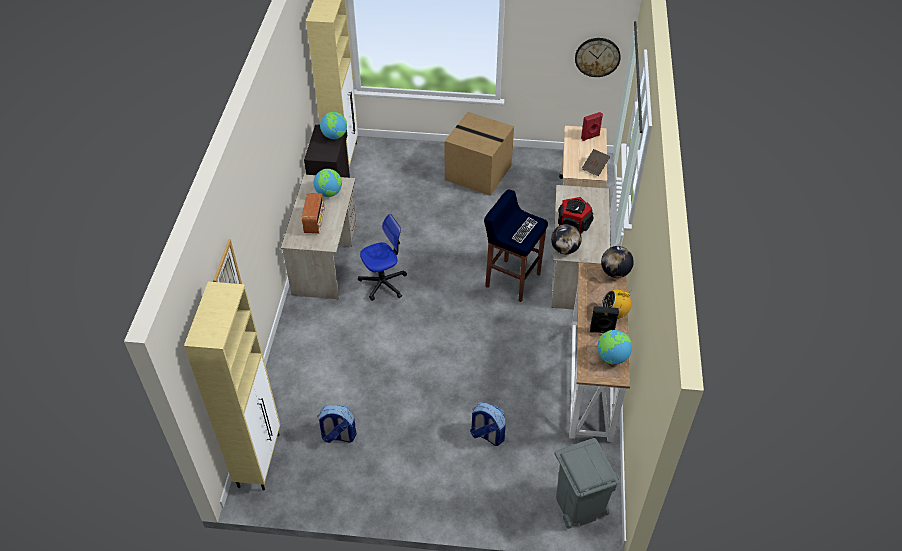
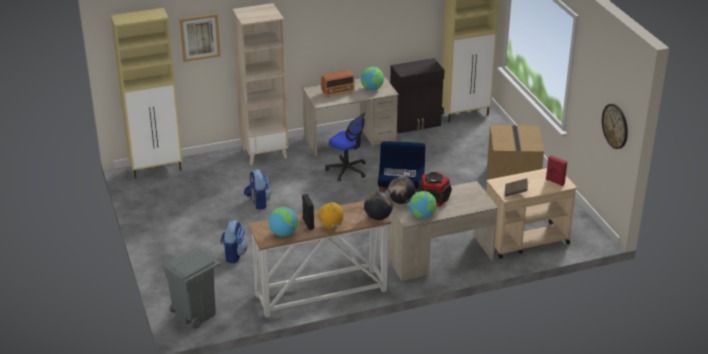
camera: 65 degrees right, 15 degrees down
(299, 341) = (264, 153): none -> beige bookcase
(335, 136) = (428, 68): globe -> globe (422, 216)
(338, 436) = (194, 193): backpack -> backpack (258, 202)

